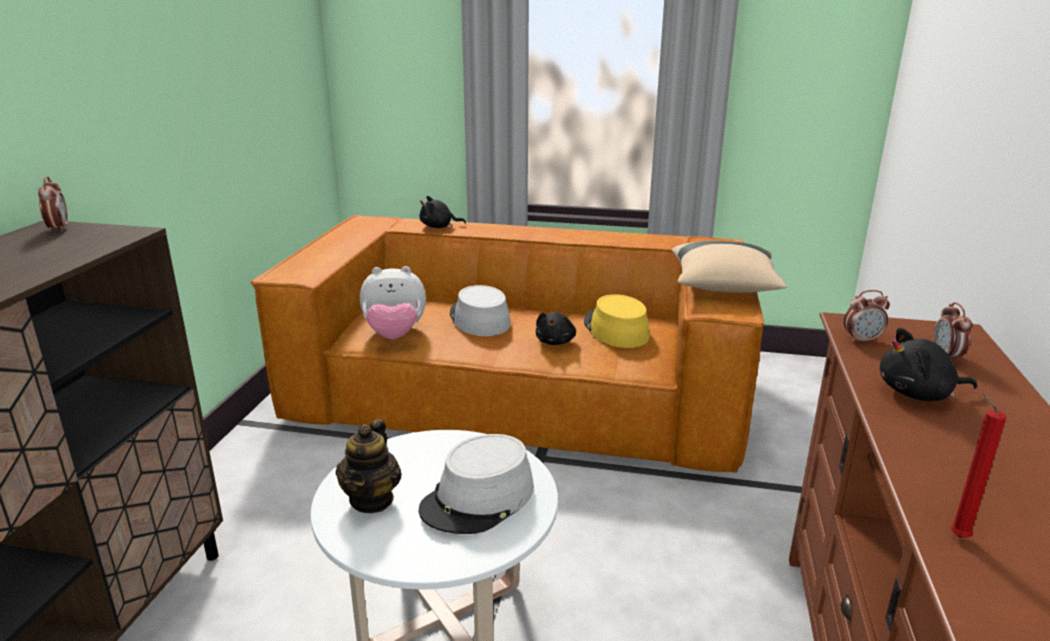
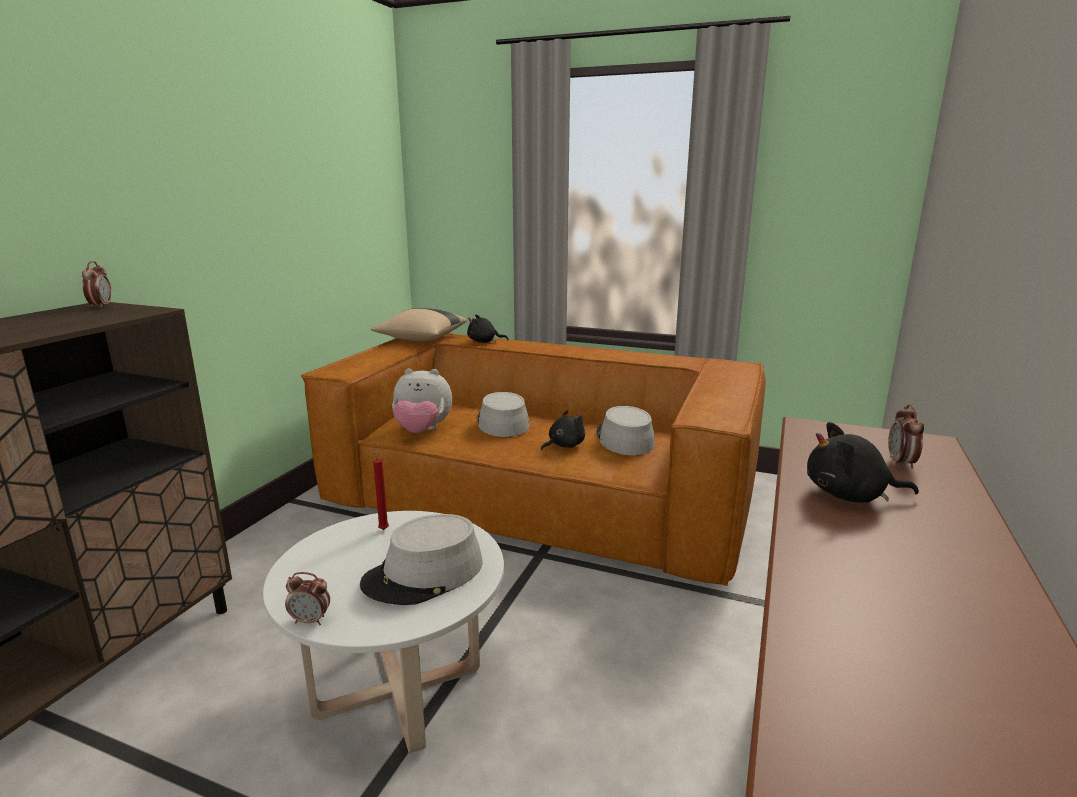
camera: 10 degrees right, 5 degrees down
(372, 499) = (328, 565): teapot -> none
(555, 341) = (564, 445): black plush toy -> black plush toy turned 150 degrees counterclockwise
(615, 329) = (624, 439): yellow hat -> grey hat
(723, 287) = (723, 401): beige pillow -> beige pillow (420, 339)
(861, 340) = (813, 443): alarm clock -> alarm clock (310, 620)
(956, 535) = (818, 640): red candle -> red candle (383, 529)

